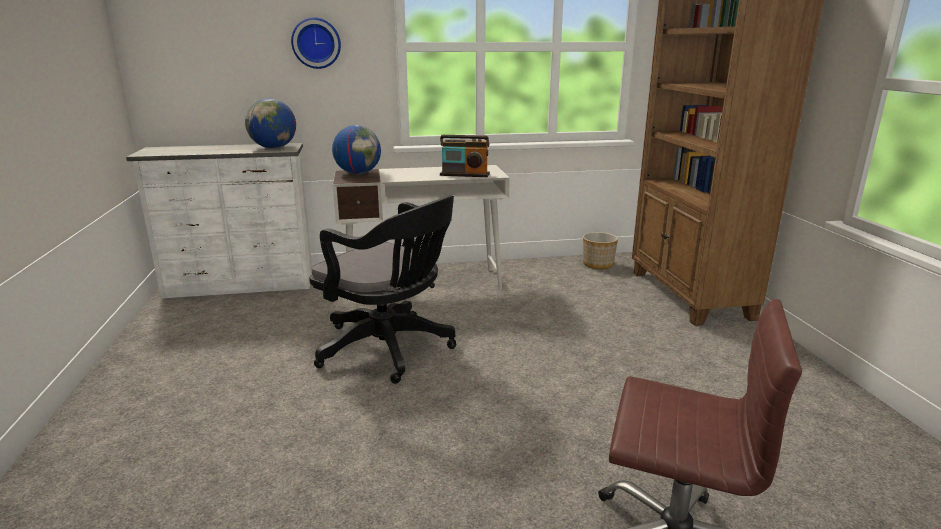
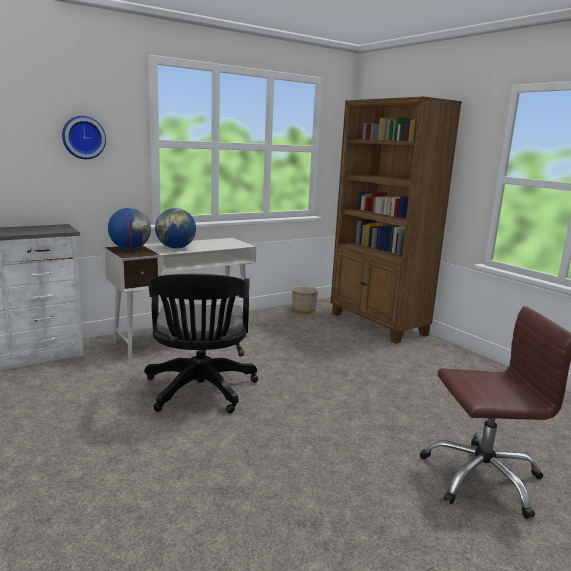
camera: 25 degrees left, 5 degrees down
(274, 148) = (50, 229): globe -> globe (176, 248)
(390, 349) = (200, 392): black office chair -> black office chair turned 75 degrees clockwise
(464, 175) = (220, 246): radio -> none

